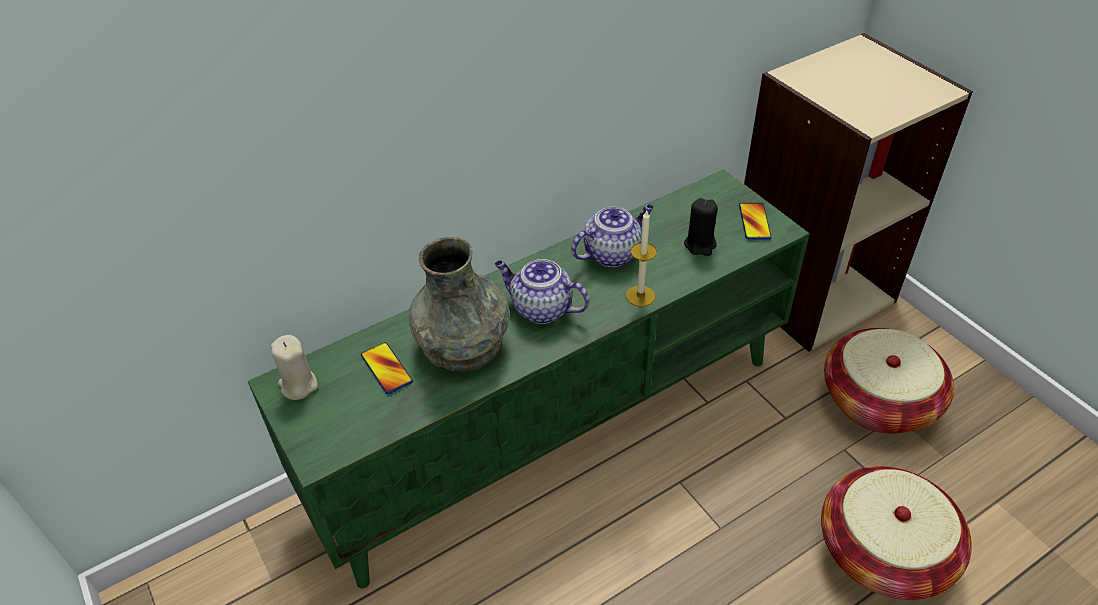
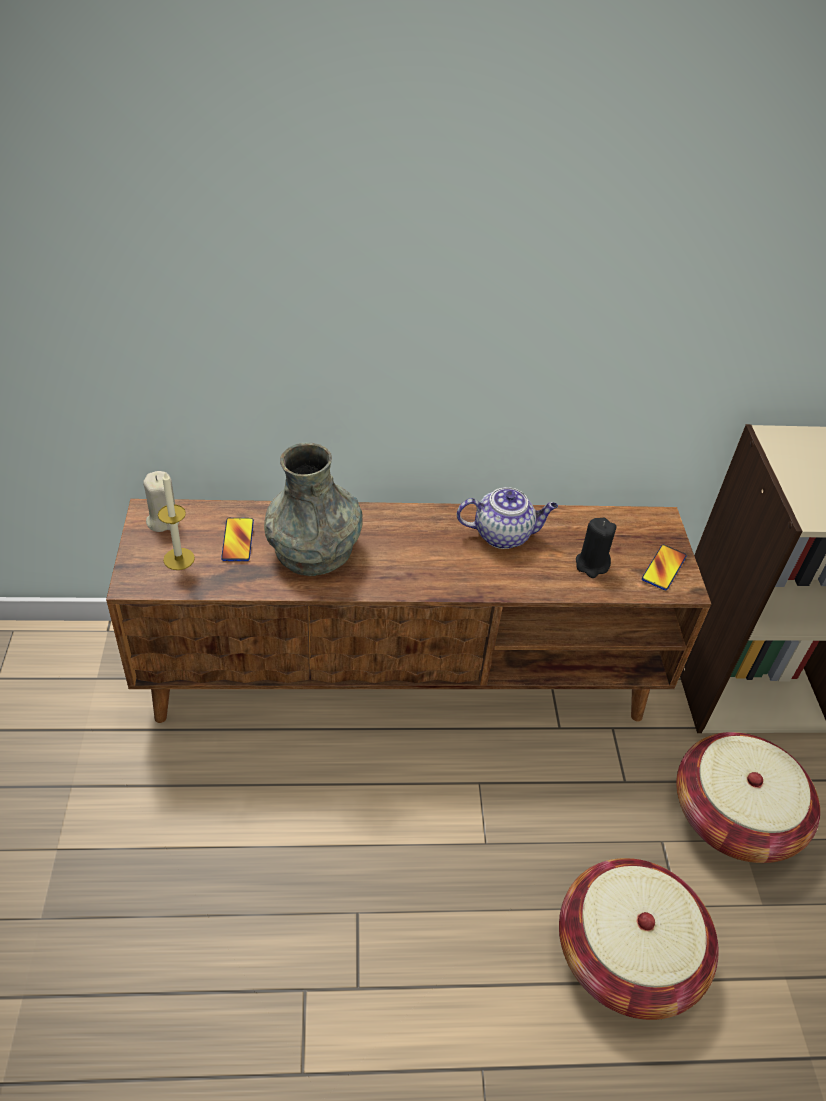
camera: 25 degrees right, 0 degrees up
(540, 309) = (400, 552): teapot -> none
(553, 426) = (403, 675): green tv stand -> brown tv stand
(640, 296) = (497, 583): candle -> candle (179, 559)

